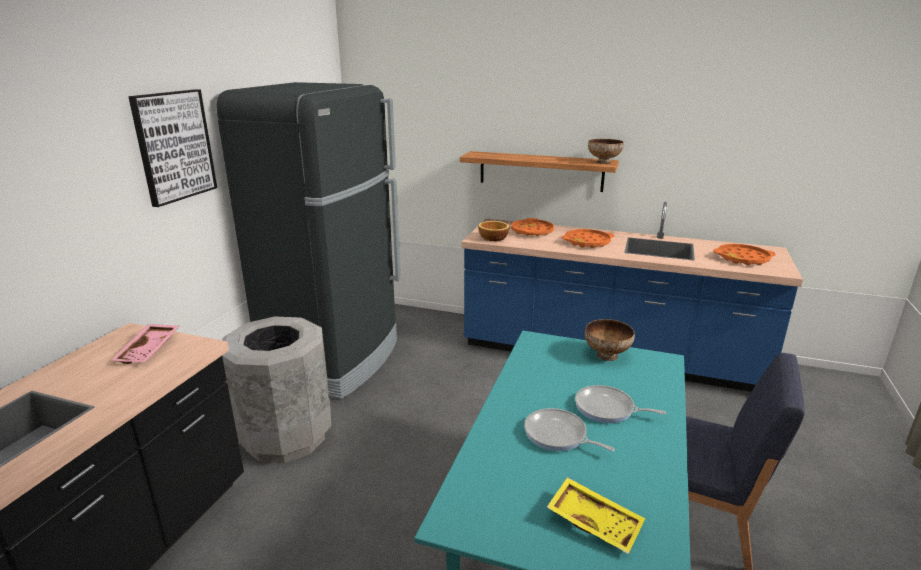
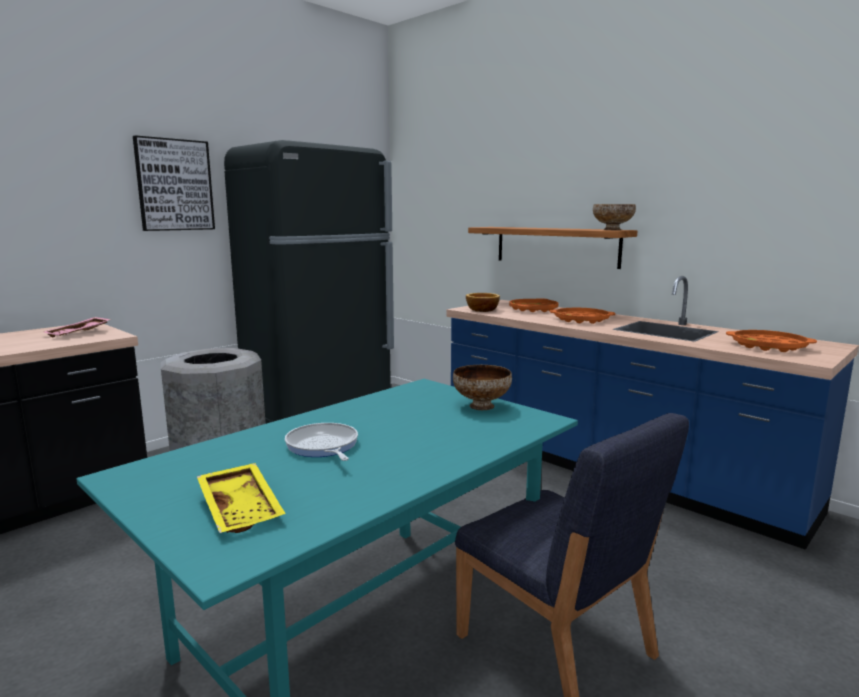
camera: 25 degrees right, 10 degrees down
(607, 409) = (409, 440): frying pan -> none

